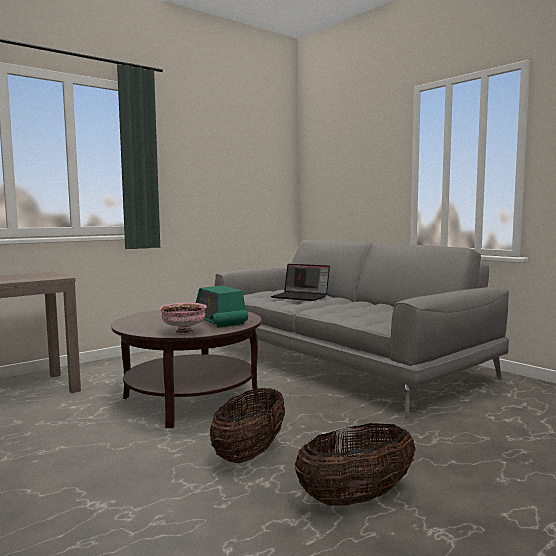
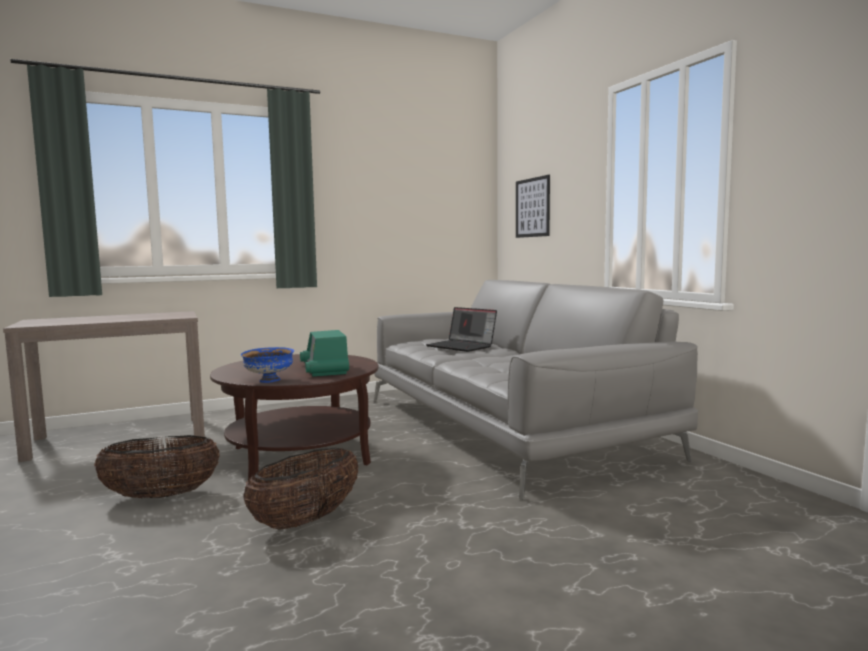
camera: 15 degrees right, 0 degrees up
(184, 333) = (269, 380): pink bowl -> blue bowl
(336, 180) = (532, 207): none -> picture
(356, 498) = (372, 586): basket -> basket (161, 496)

